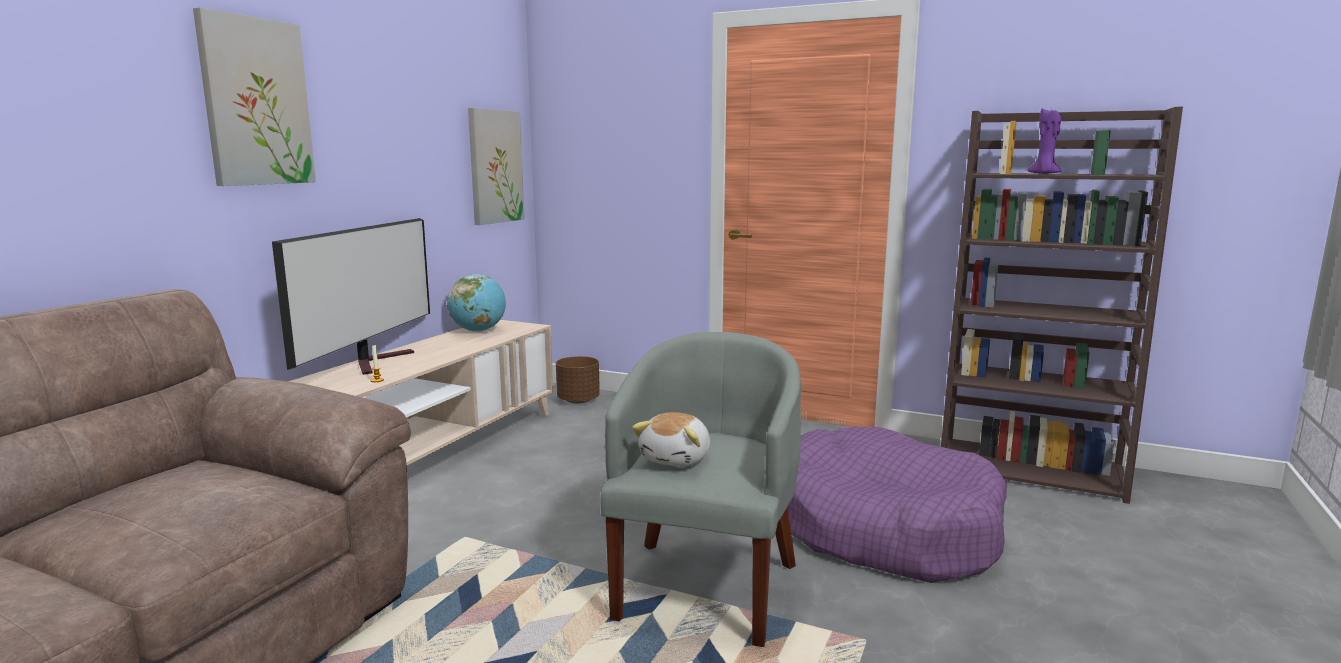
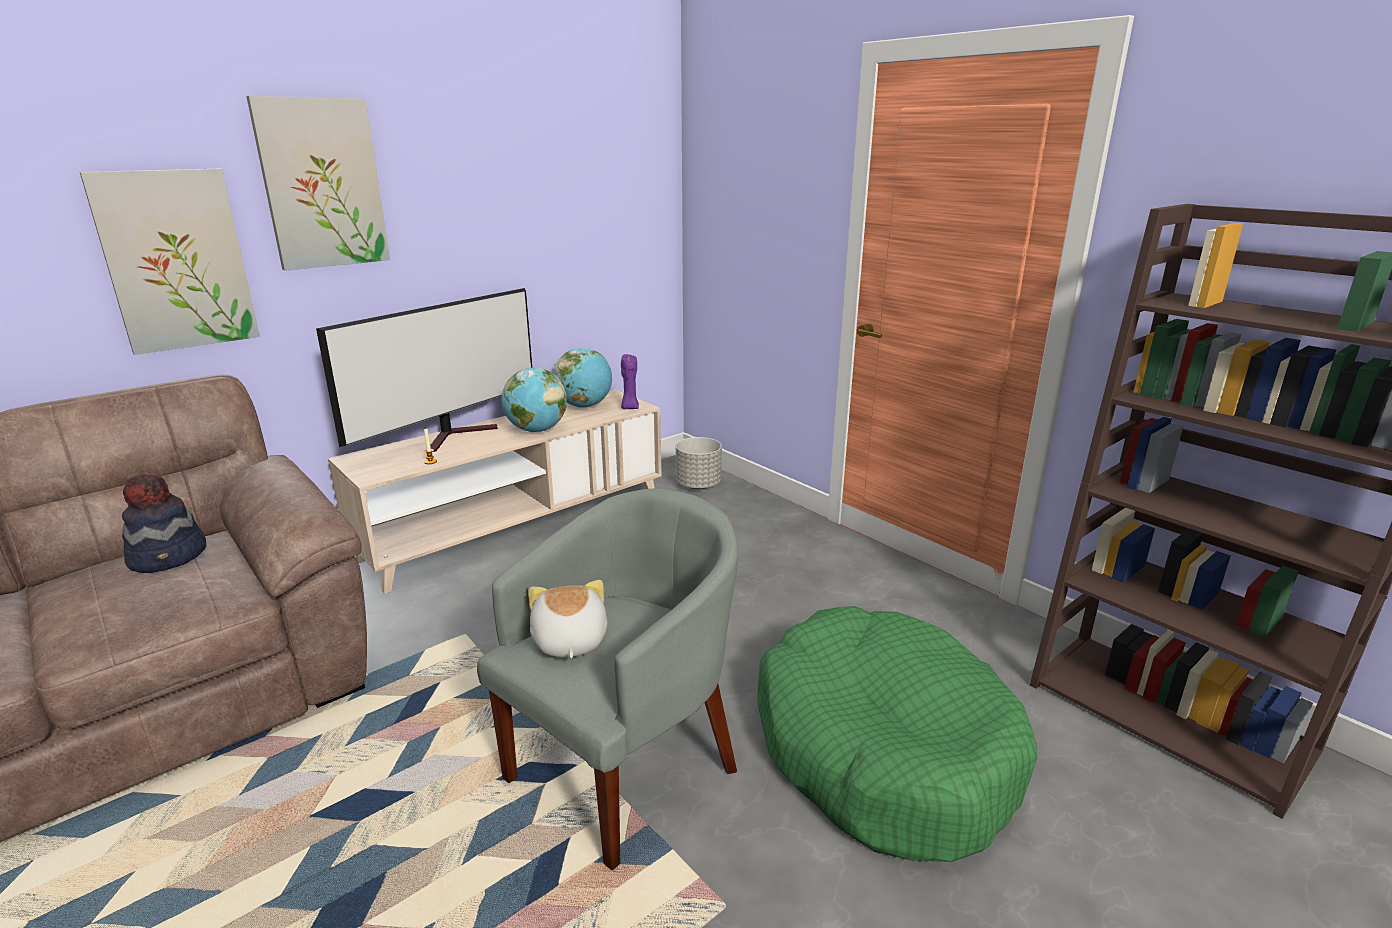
camera: 25 degrees right, 10 degrees up
(180, 478) = (169, 557): none -> hat
(455, 350) = (536, 430): none -> globe
(495, 166) = (627, 227): picture -> picture (176, 260)
(578, 400) = (698, 485): brown planter -> grey planter
(677, 458) = (568, 642): plush toy -> plush toy turned 120 degrees clockwise
(881, 528) = (882, 749): purple dog bed -> green dog bed
(1044, 174) = (1257, 315): purple candle -> purple candle (629, 407)

